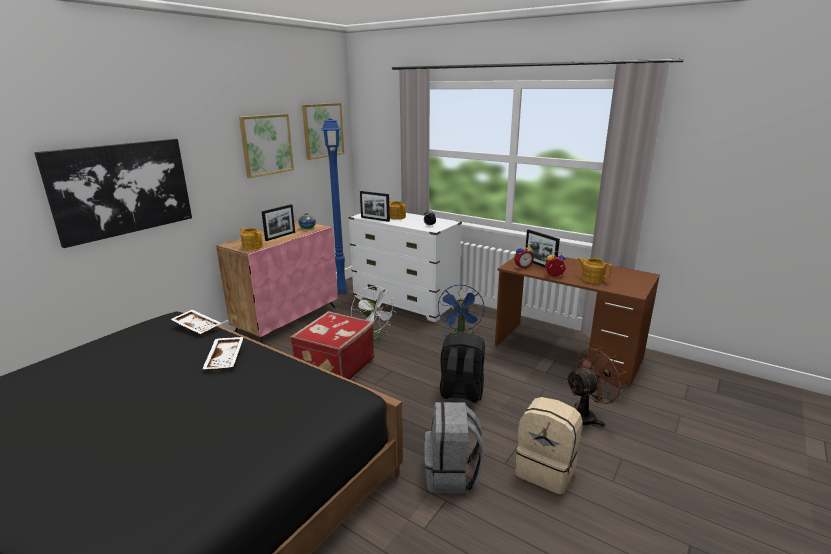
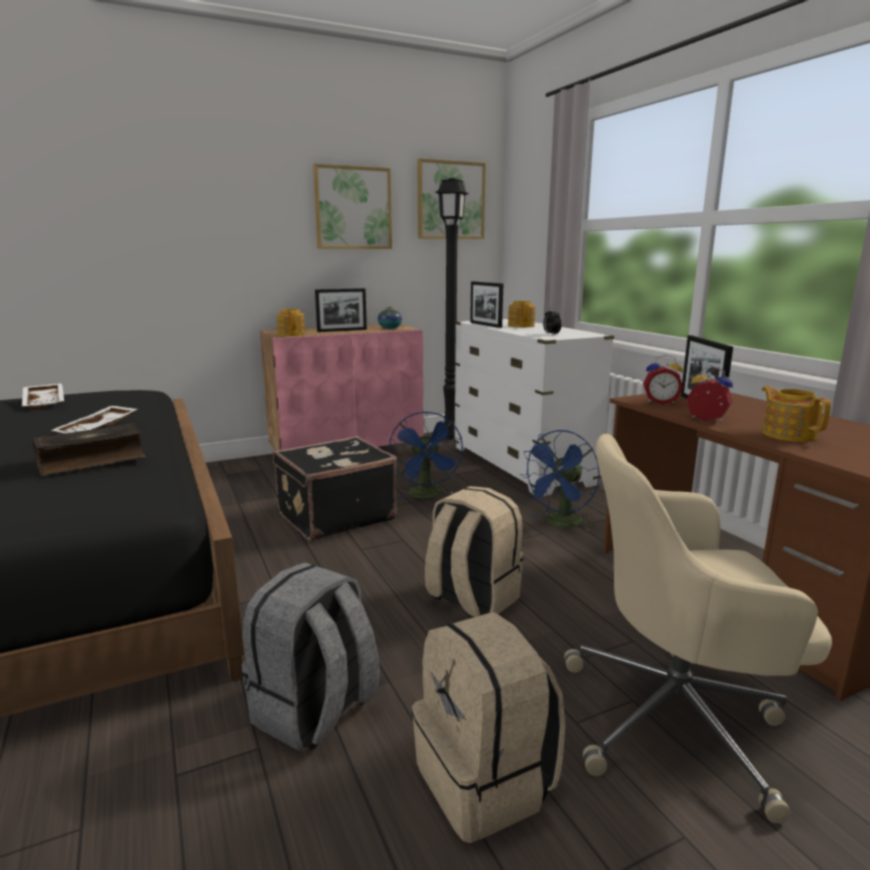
camera: 30 degrees right, 5 degrees down
(122, 189) = (138, 234): picture -> none
(198, 326) = (138, 400): white tray -> white tray (46, 402)
(275, 382) = (92, 460): none -> book
(334, 367) = (335, 516): red suitcase -> black suitcase
(342, 290) = (451, 437): blue floor lamp -> black floor lamp
(374, 338) = (427, 496): white fan -> blue fan
(461, 393) = (471, 599): black backpack -> beige backpack
(587, 417) = (677, 719): brown fan -> beige office chair

